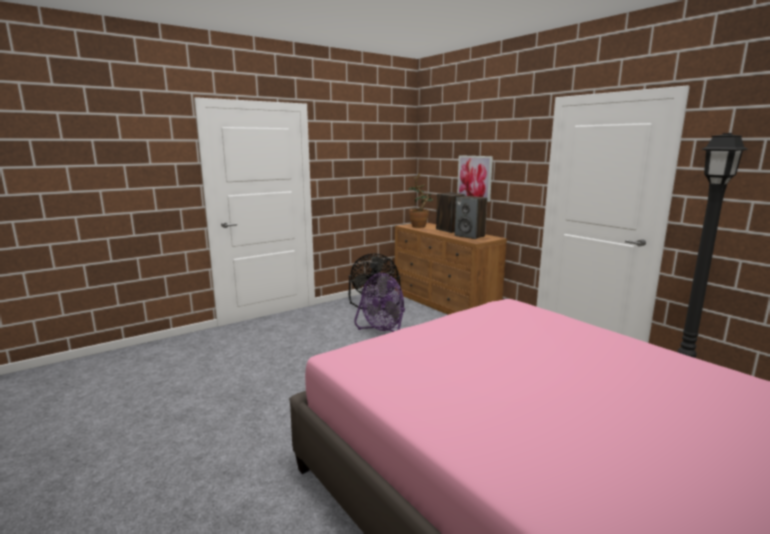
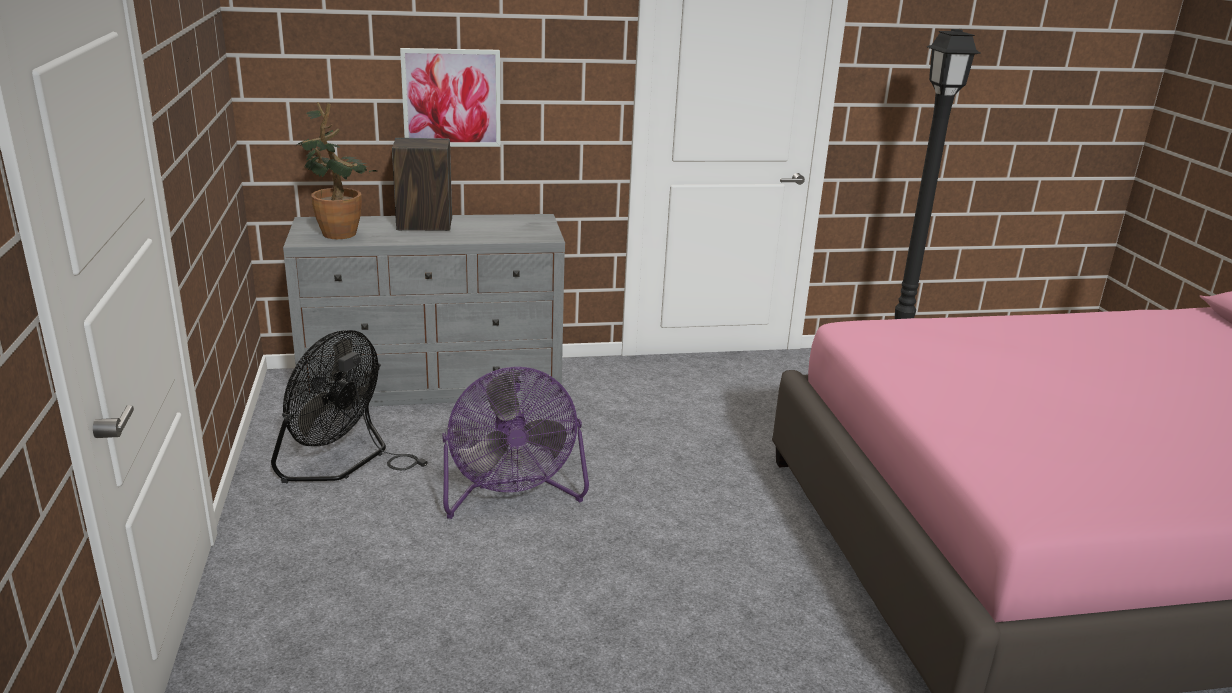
camera: 65 degrees left, 10 degrees up
(444, 304) = (435, 384): brown dresser -> grey dresser
(470, 236) = (500, 228): speaker -> none

